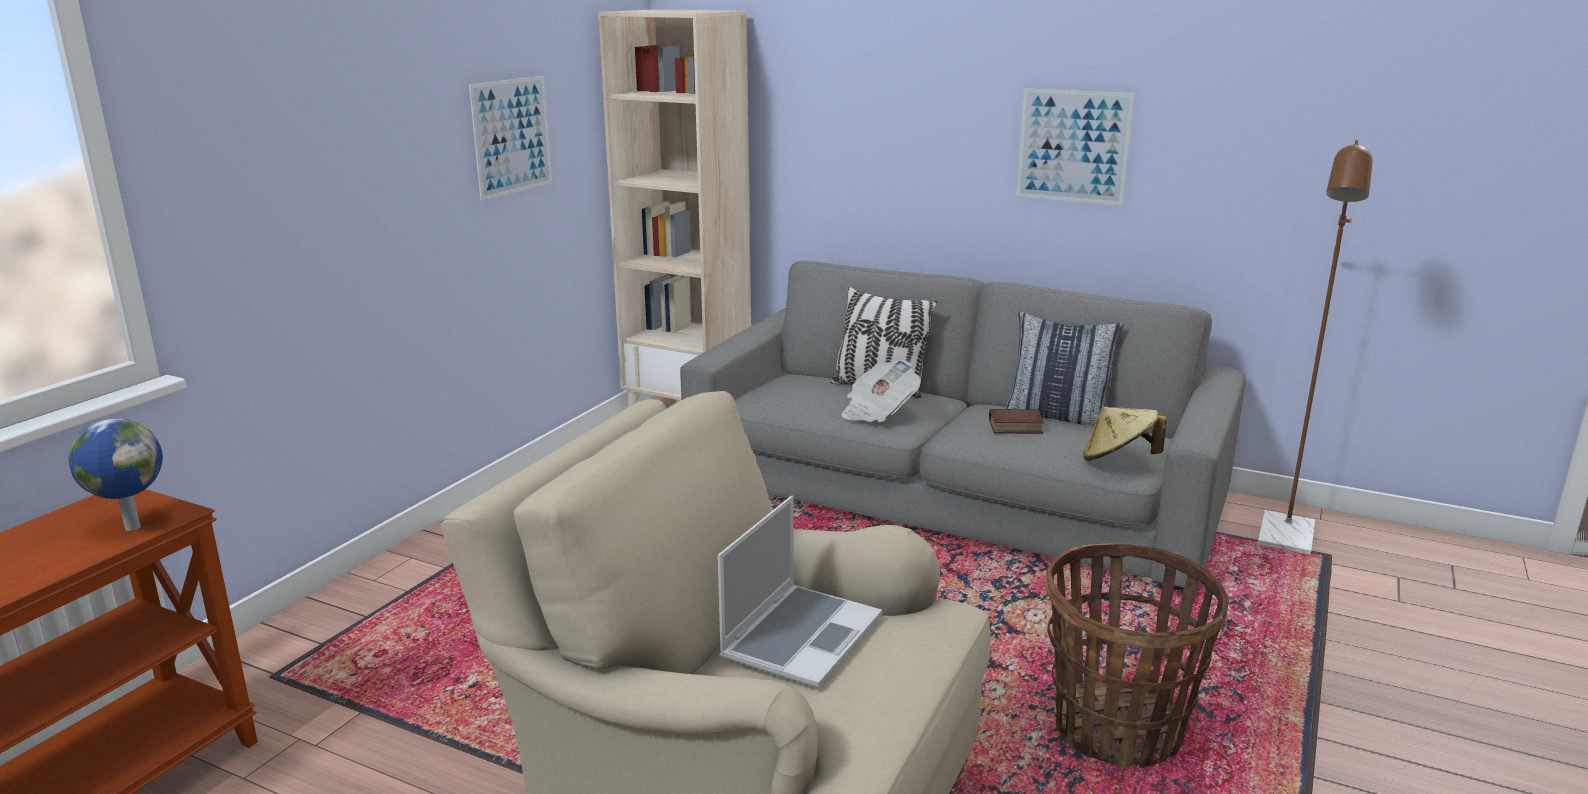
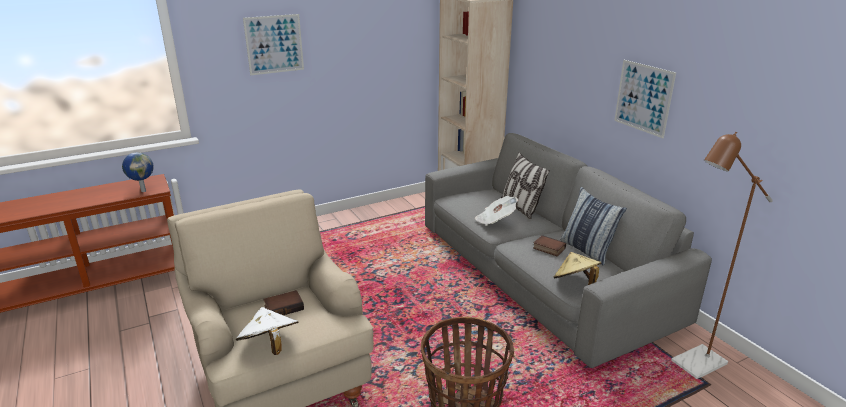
camera: 35 degrees right, 5 degrees up
(512, 136) = (379, 53): picture -> picture (274, 44)
(801, 636) = (284, 307): laptop -> book
(888, 706) = (269, 346): none -> white hat

